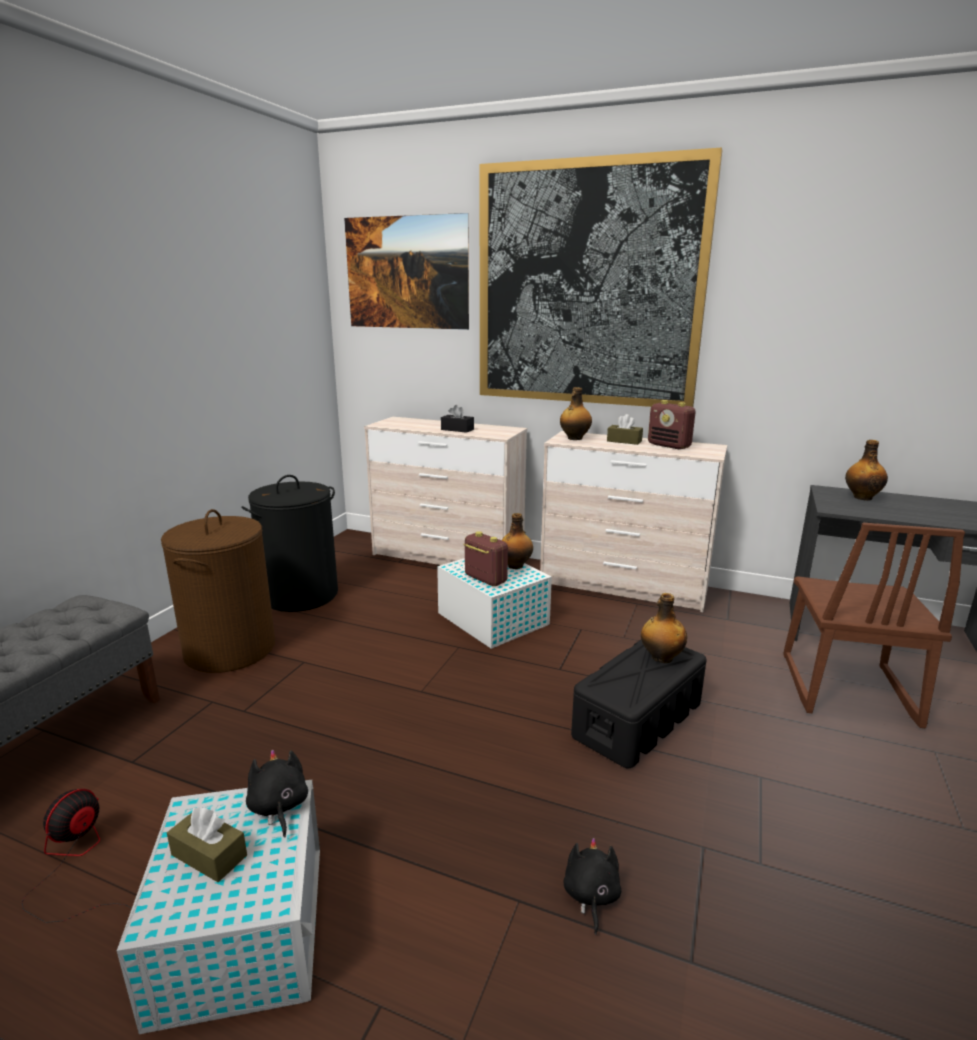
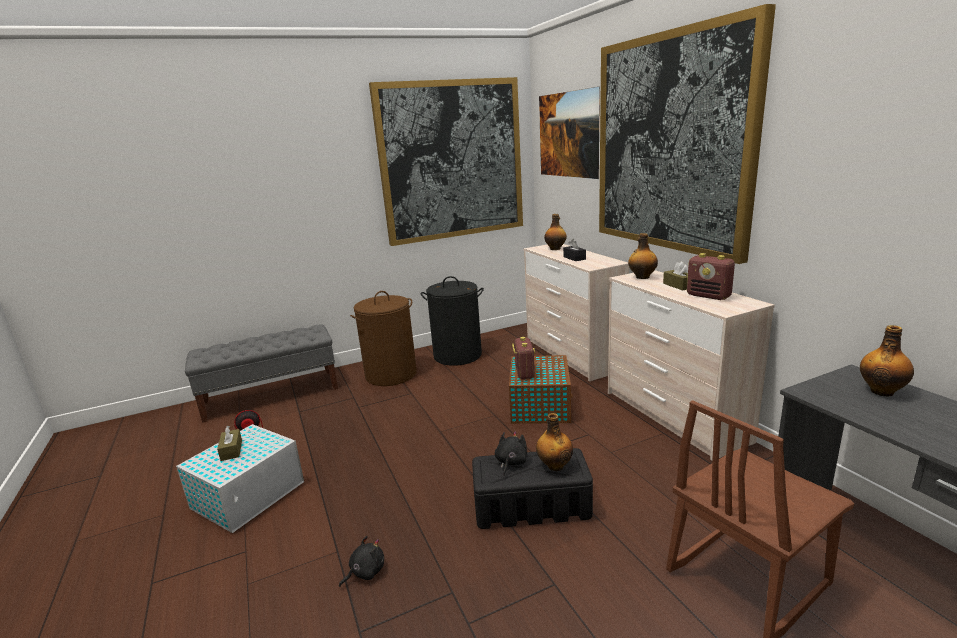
camera: 45 degrees right, 0 degrees up
(245, 299) = (451, 161): none -> picture
(278, 807) = (270, 445): black plush toy -> black plush toy (510, 462)
(492, 618) = (540, 405): white storage box -> brown storage box
(516, 565) = (559, 370): bottle -> bottle (555, 249)
(669, 446) = (709, 296): radio -> radio turned 45 degrees counterclockwise

